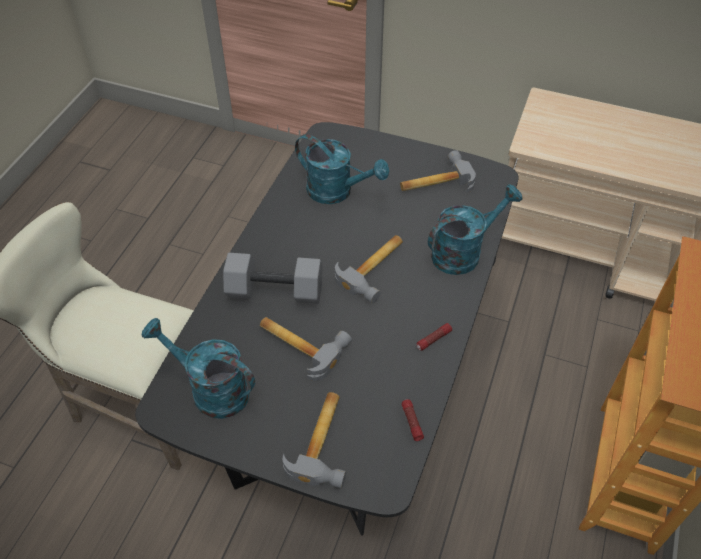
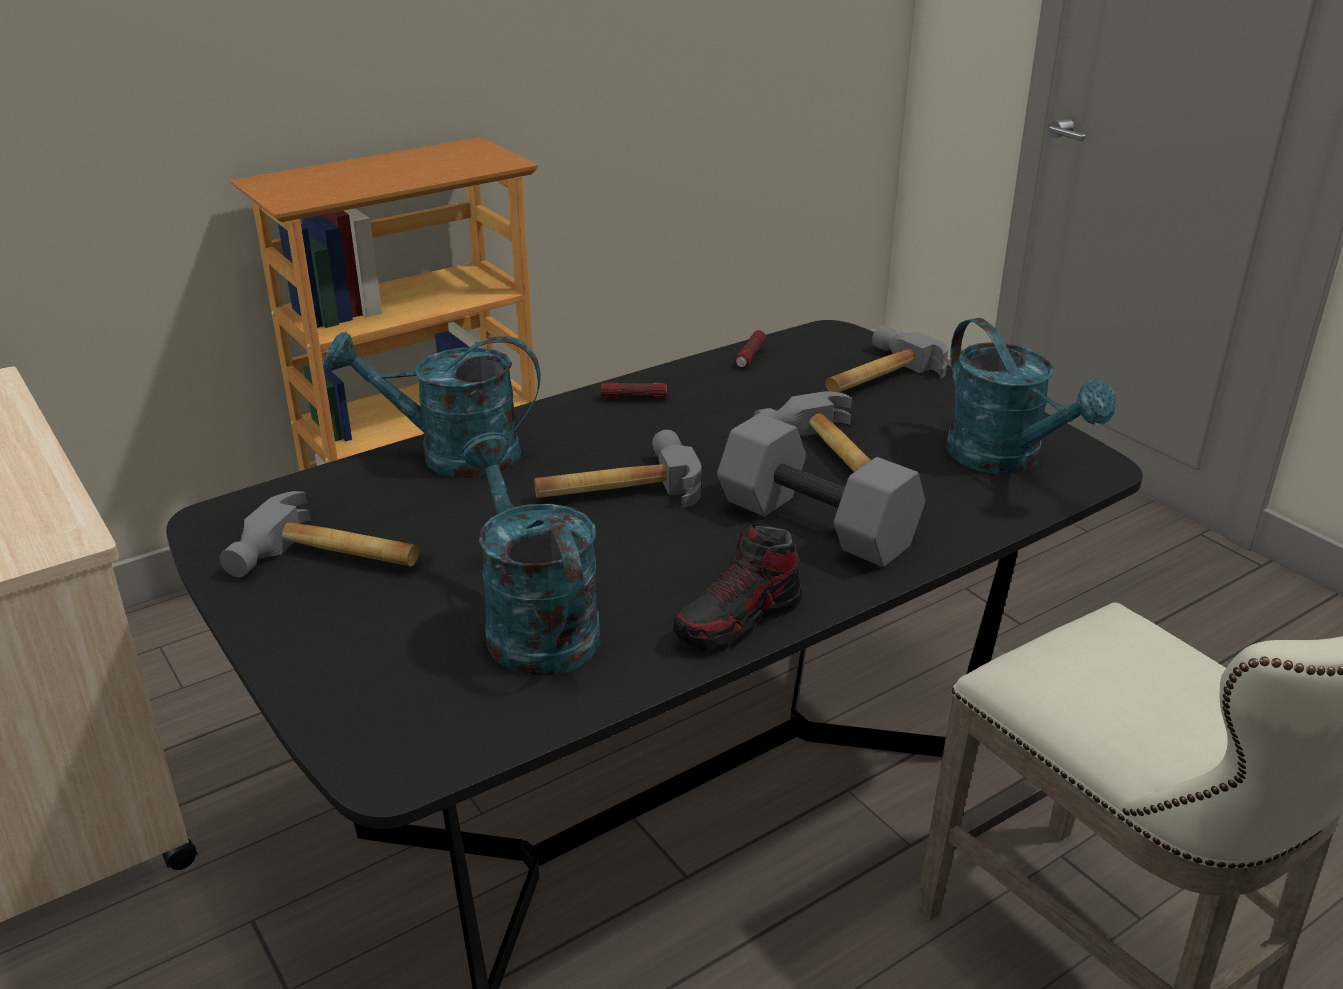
camera: 145 degrees left, 20 degrees down
(270, 226) = (738, 621): none -> shoe

